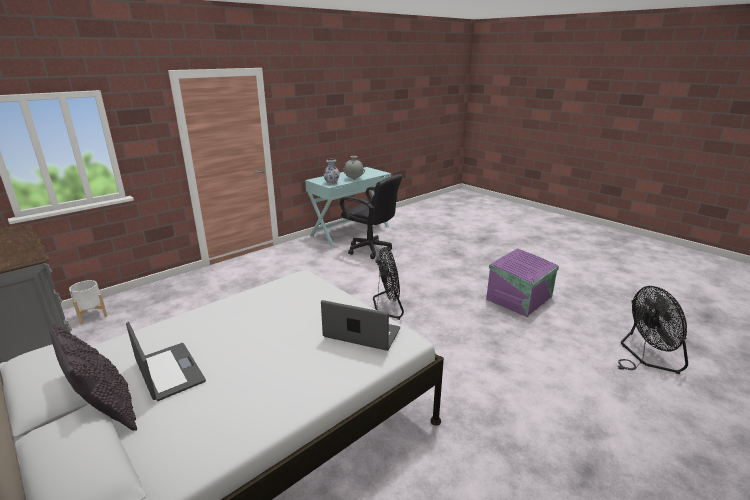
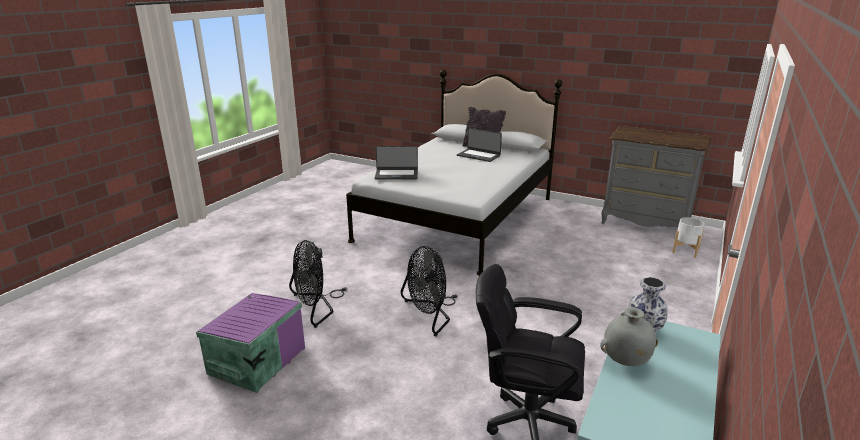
camera: 160 degrees right, 0 degrees up
(642, 355) = (154, 313): black fan -> black fan (317, 305)

